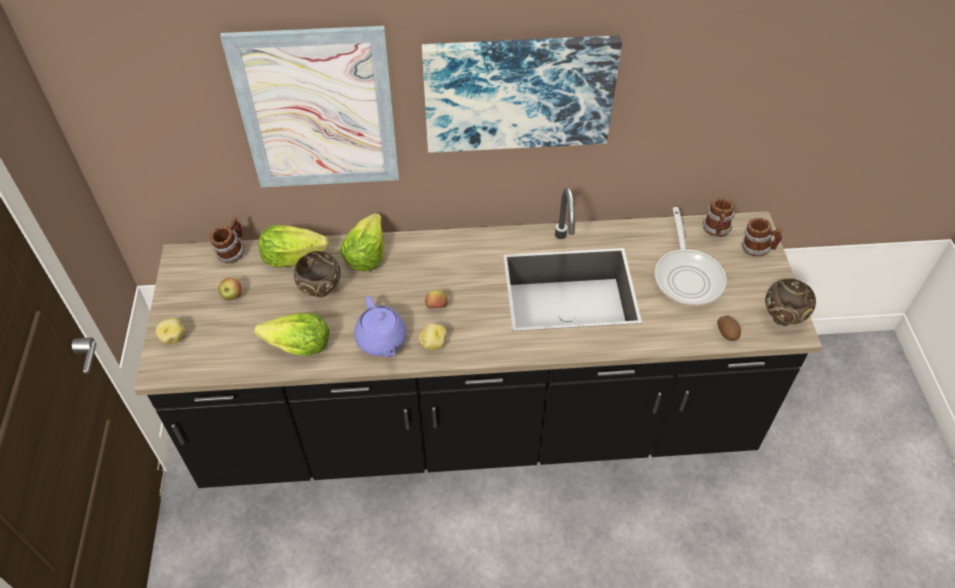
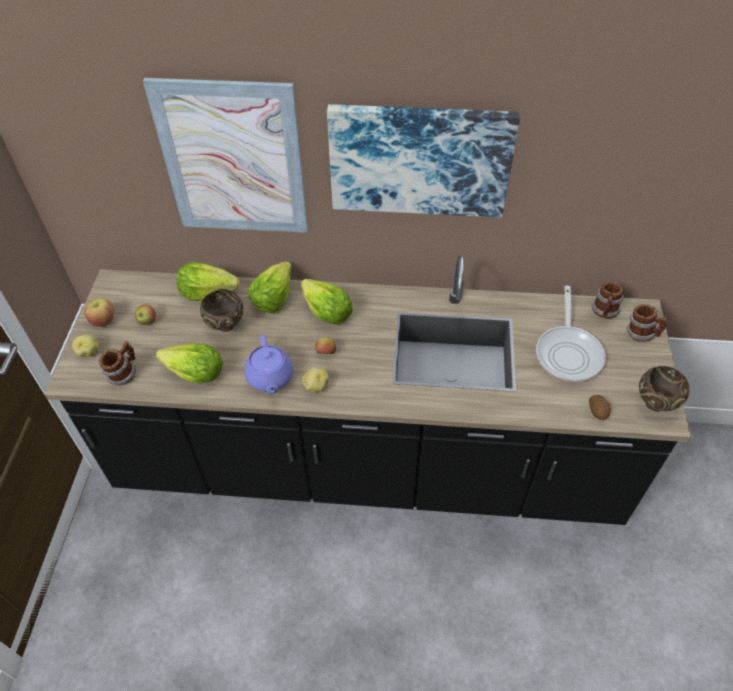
camera: 10 degrees right, 0 degrees up
(181, 301) = (103, 320): none -> apple
(232, 252) = (156, 283): mug -> mug (124, 374)
(427, 263) = (326, 312): none -> lettuce

